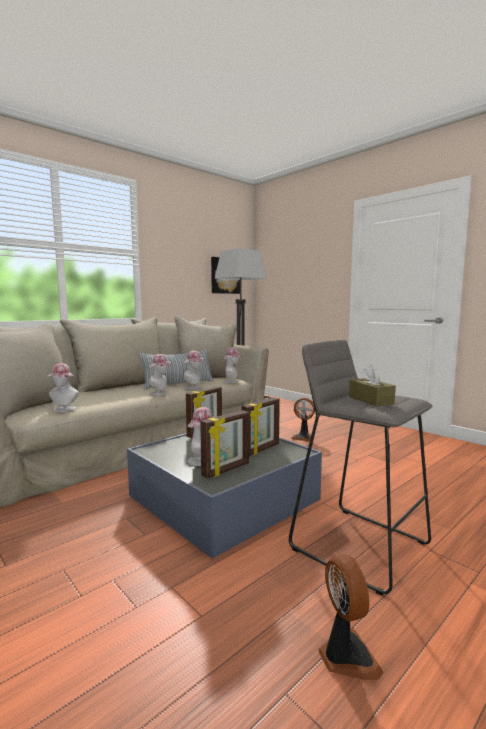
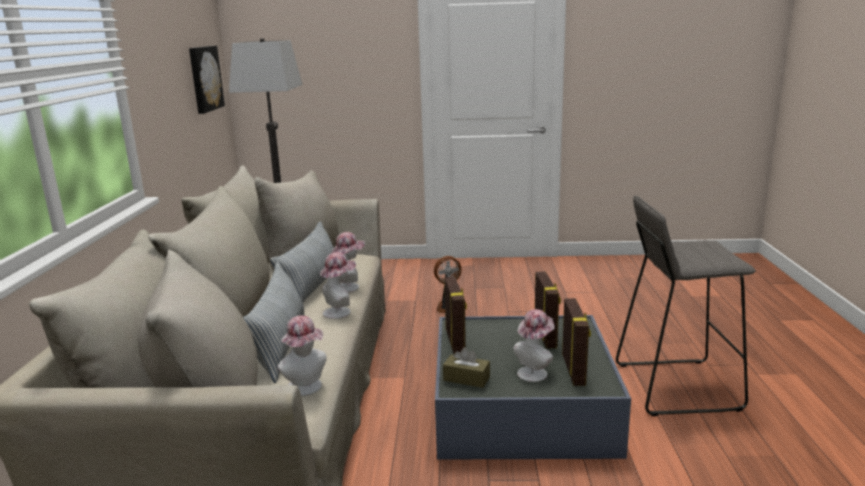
camera: 45 degrees left, 10 degrees up
(103, 396) = (280, 346): none -> pillow
(232, 381) = (362, 261): hat -> none
(346, 656) = (788, 456): fan -> none
(370, 400) = (699, 253): brown tissue box -> brown tissue box (466, 379)

